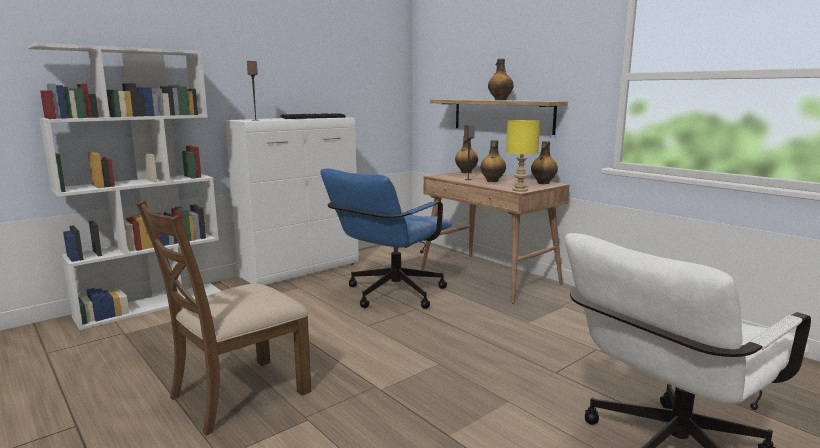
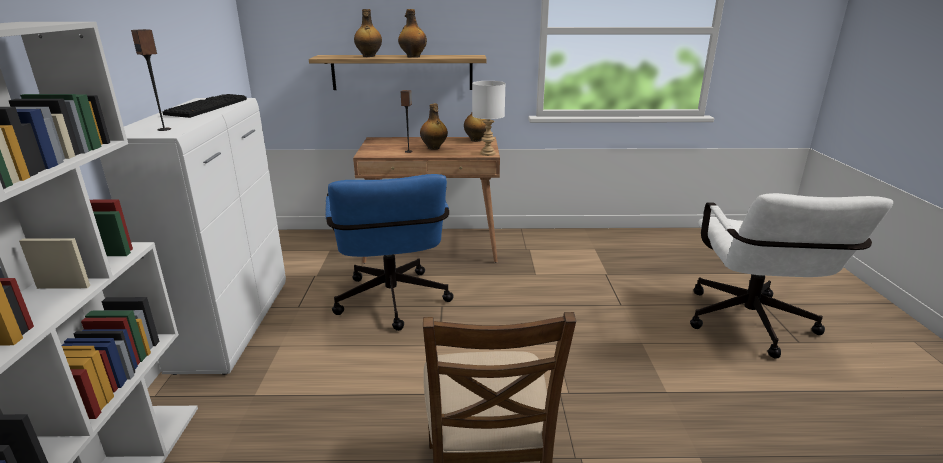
camera: 50 degrees left, 10 degrees up
(465, 172) = (374, 142): bottle -> bottle (369, 56)
(519, 190) = (487, 153): yellow table lamp -> white table lamp

